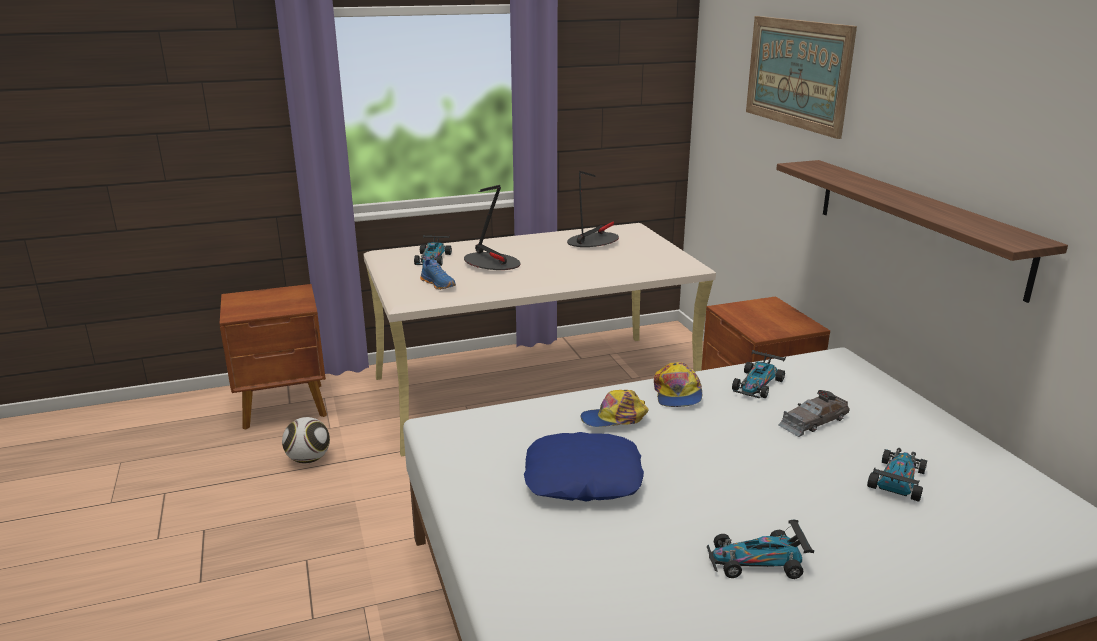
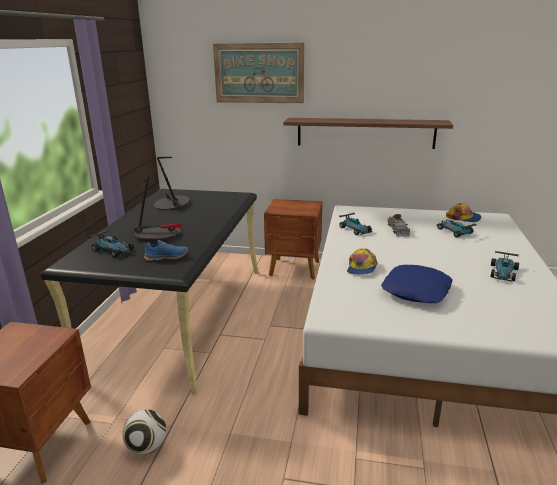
camera: 60 degrees left, 0 degrees up
(536, 389) = (179, 315): beige desk -> black desk
(677, 394) = (348, 247): cap -> cap (463, 217)

